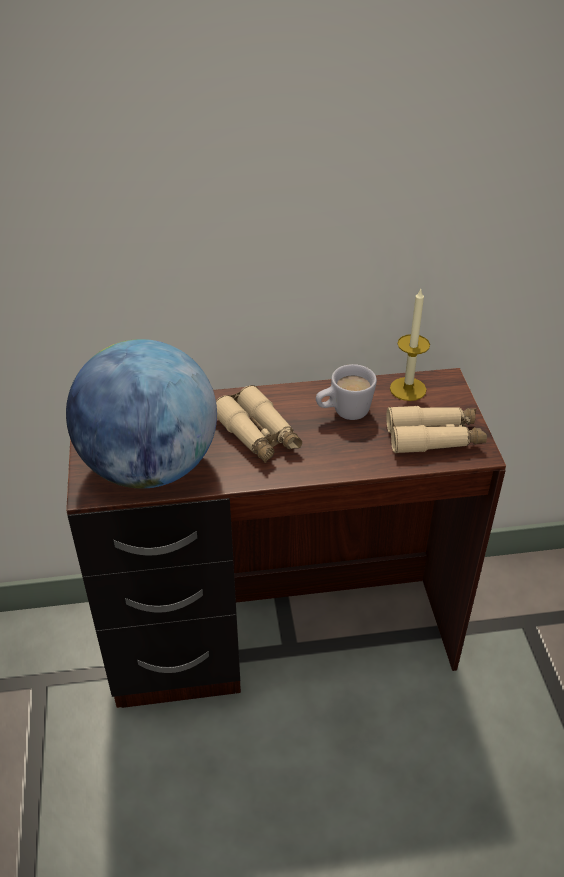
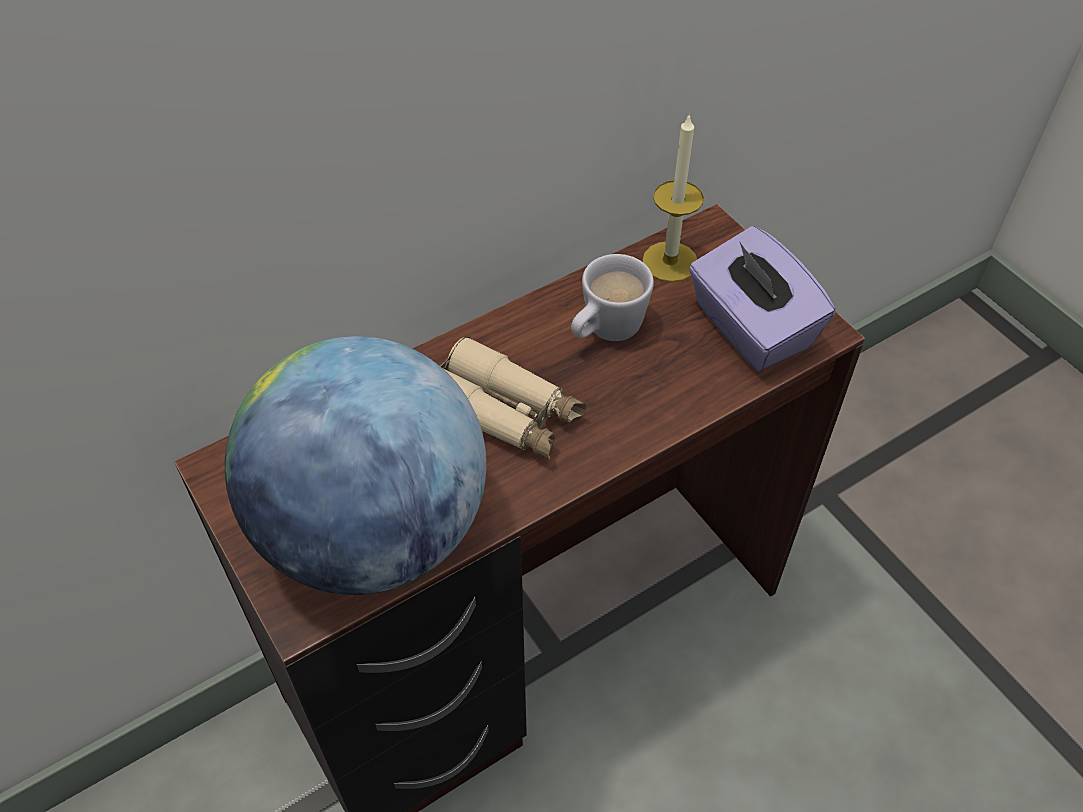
camera: 25 degrees left, 10 degrees up
(434, 437) = (750, 328): beige binoculars -> purple tissue box

